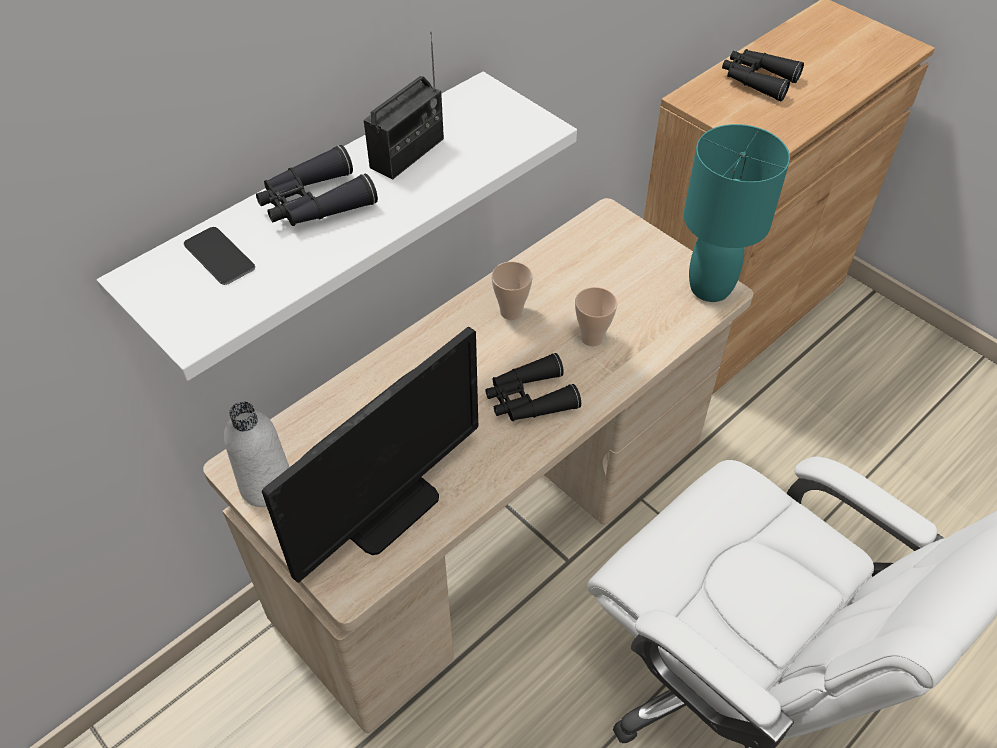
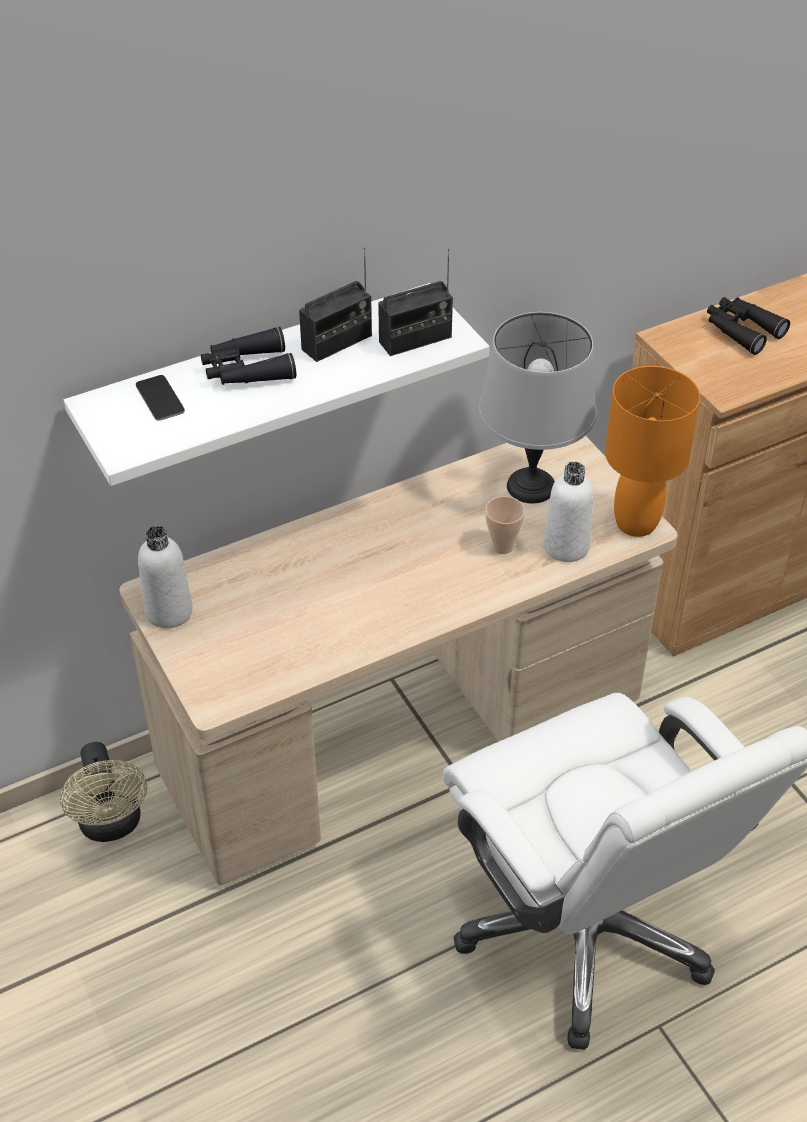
camera: 15 degrees right, 5 degrees down
(238, 692) = (112, 826): none -> beige fan
(387, 508) = (265, 650): monitor -> none
(494, 135) = (415, 340): none -> radio
(511, 312) = (435, 509): cup -> none
(529, 399) = (423, 587): black binoculars -> none
(597, 269) = (532, 486): none -> grey table lamp
(654, 326) = (566, 547): none -> white bottle
(710, 287) = (636, 522): turquoise table lamp -> orange table lamp

